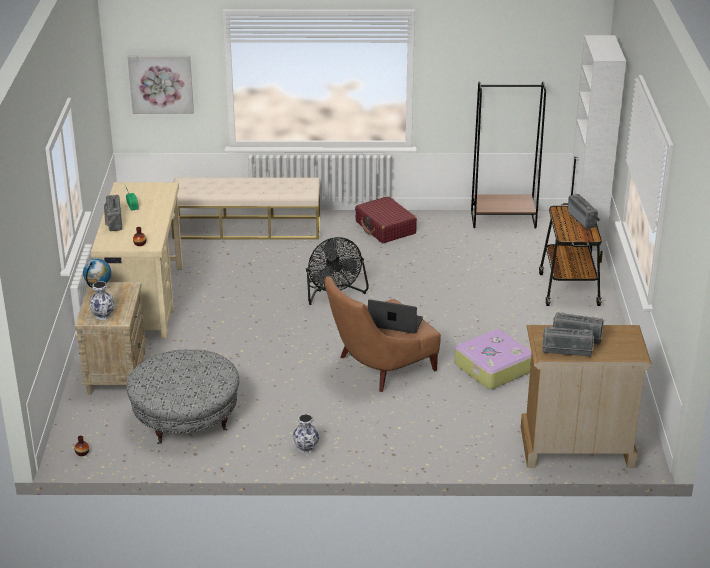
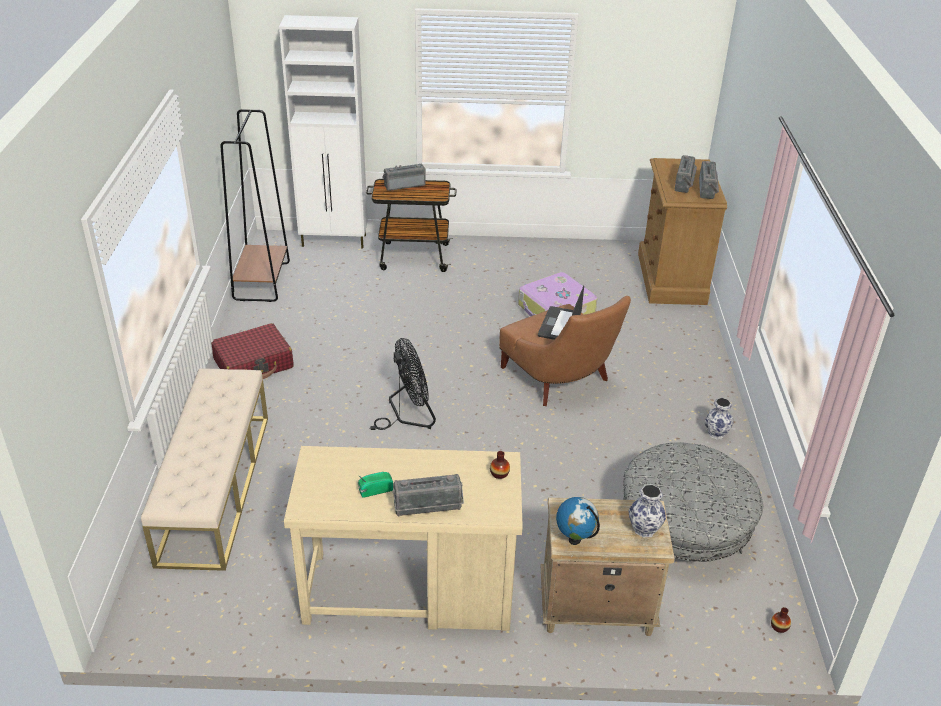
camera: 90 degrees left, 5 degrees up
(161, 84) = (74, 402): picture -> none

